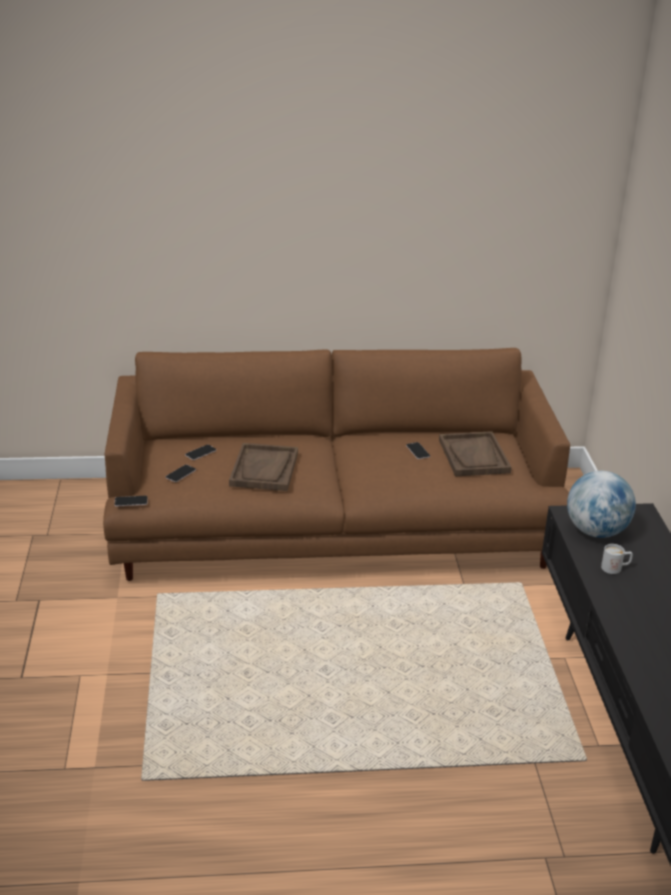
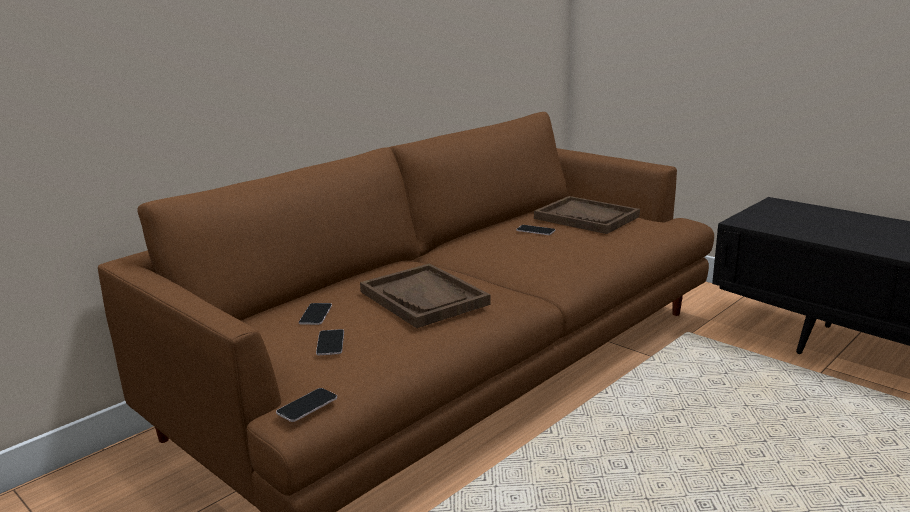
camera: 40 degrees left, 10 degrees down
(596, 531) = (788, 223): globe -> none
(615, 568) = (861, 237): white mug -> none

